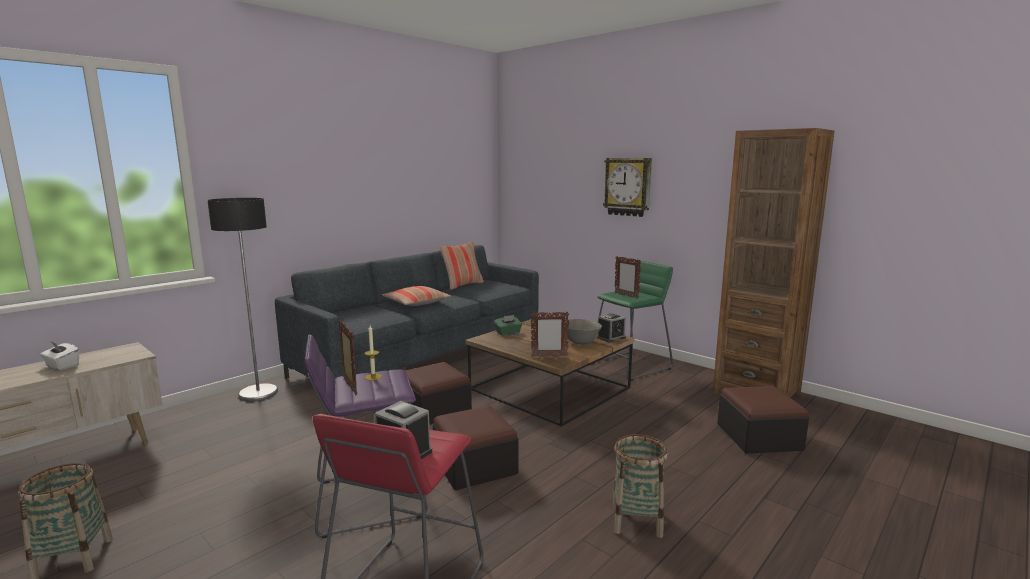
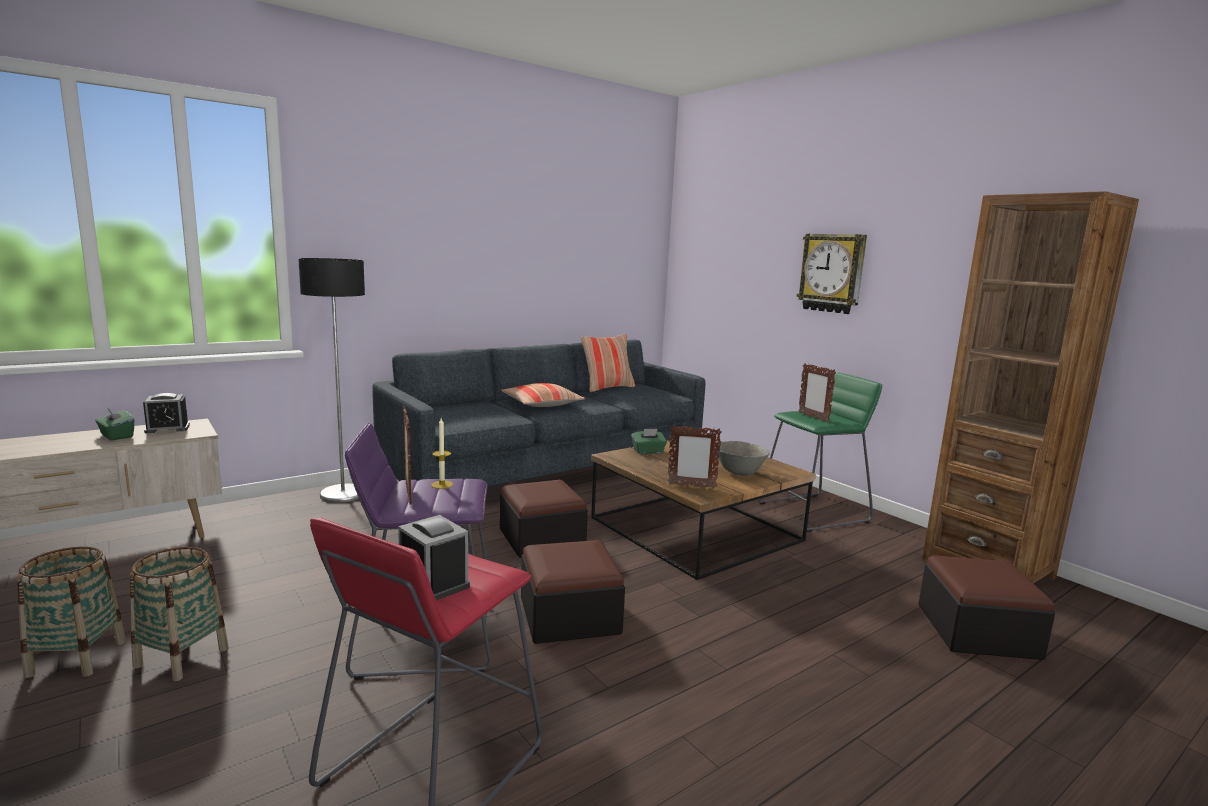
camera: 10 degrees right, 0 degrees up
(62, 366) = (116, 436): white tissue box -> green tissue box
(611, 338) = (783, 471): alarm clock -> alarm clock (167, 428)
(636, 520) = (766, 722): basket -> basket (181, 657)

